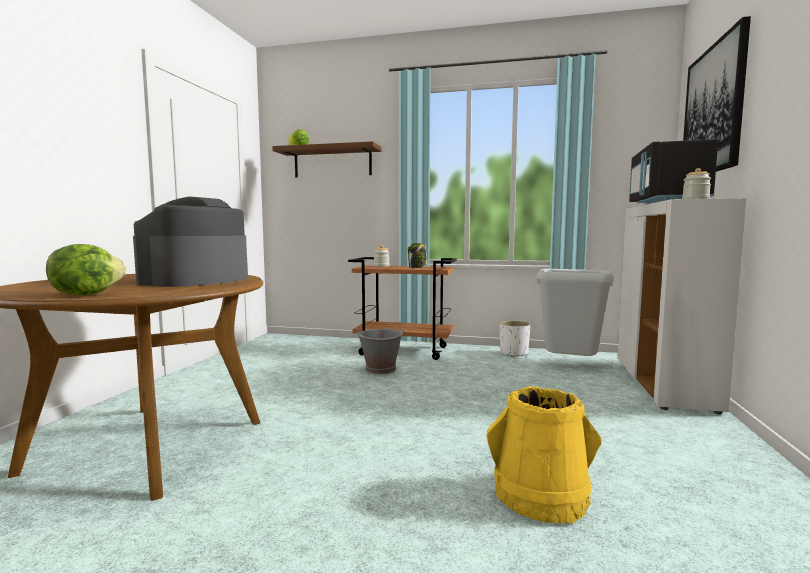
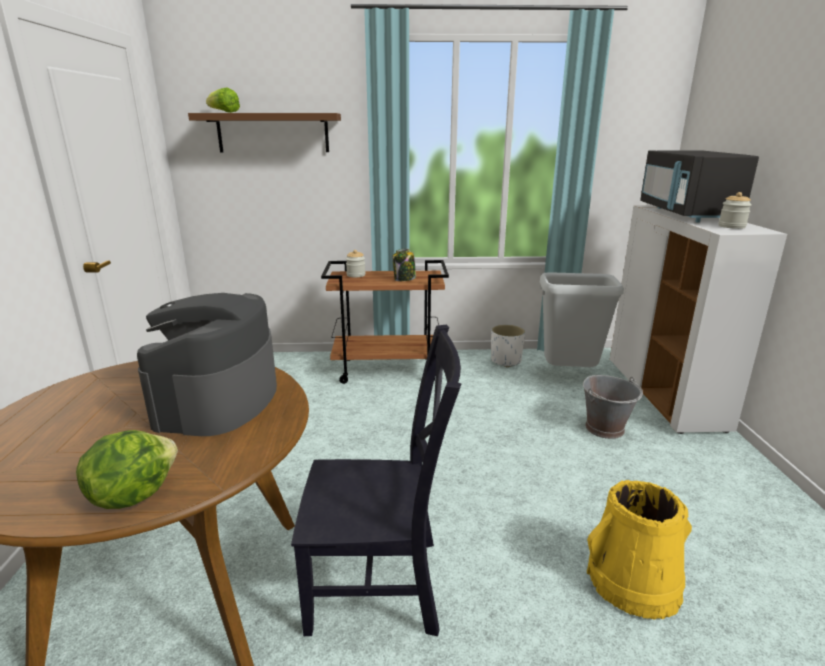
camera: 15 degrees left, 15 degrees up
(301, 464) = (381, 585): none -> black chair
(381, 369) = (380, 408): grey bucket -> grey bucket (605, 428)
(713, 110) = (747, 110): picture -> none

